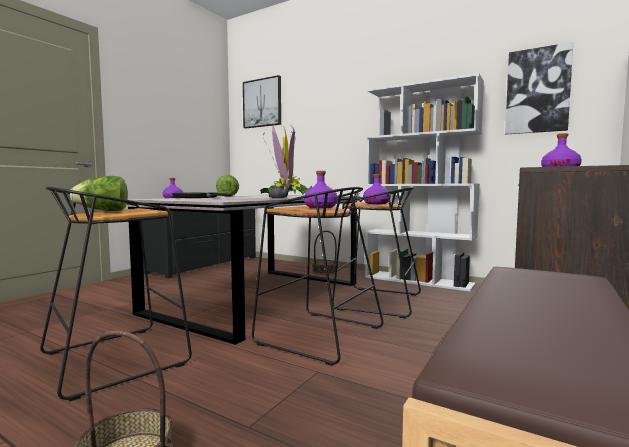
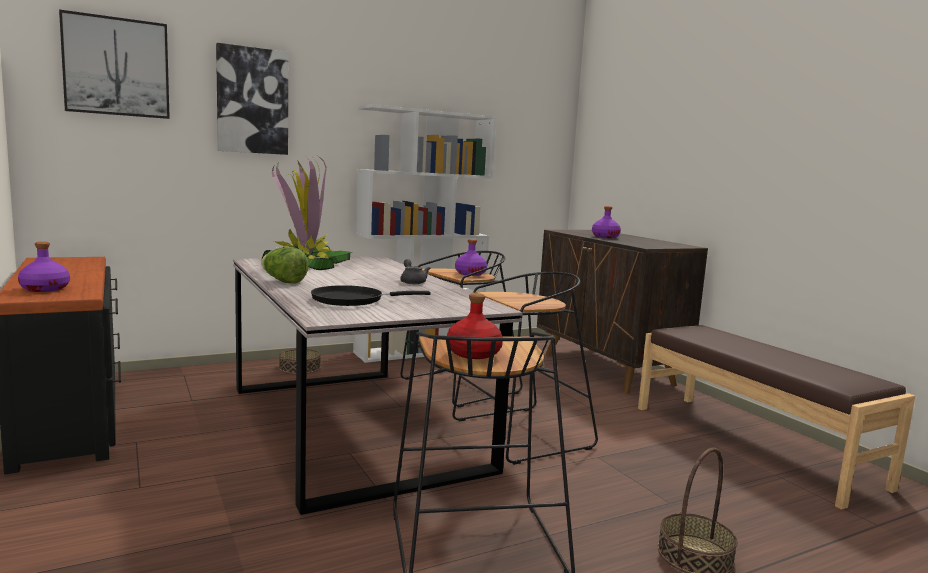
camera: 60 degrees left, 5 degrees up
(103, 211) = (474, 353): lettuce -> red bottle
(320, 207) = (518, 295): purple bottle -> none
(537, 91) = (520, 139): picture -> picture (252, 101)

